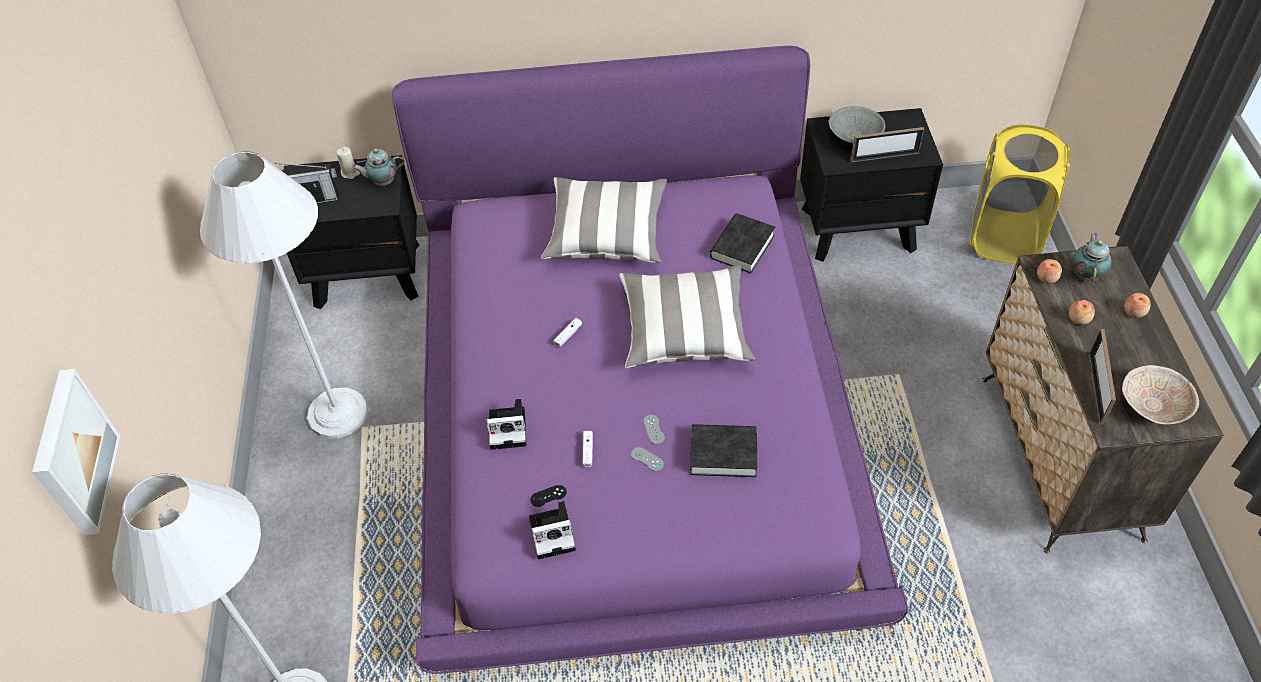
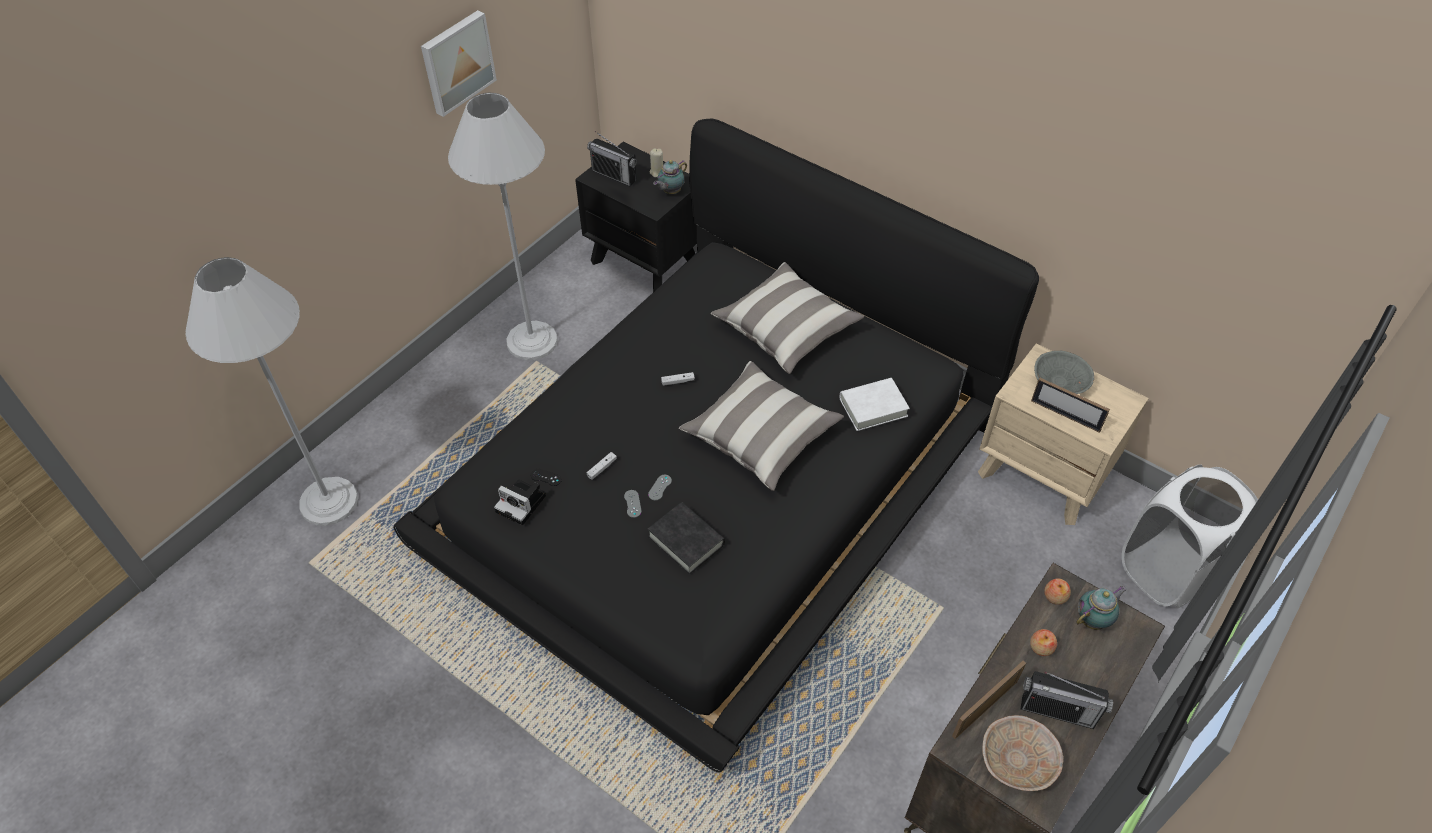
camera: 40 degrees right, 0 degrees up
(71, 453) = (224, 219): picture -> picture (456, 62)
(382, 182) = (670, 192): teapot -> teapot turned 75 degrees counterclockwise
(510, 428) = (572, 415): camera -> none
(634, 411) = (716, 482): purple bed -> black bed
(742, 247) = (873, 407): black book -> white book
(858, 228) = (1043, 474): black nightstand -> beige nightstand
(1004, 236) = (1168, 570): yellow laundry basket -> white laundry basket
(1134, 311) = (1099, 680): apple -> none
(1136, 352) = (1057, 711): none -> radio

